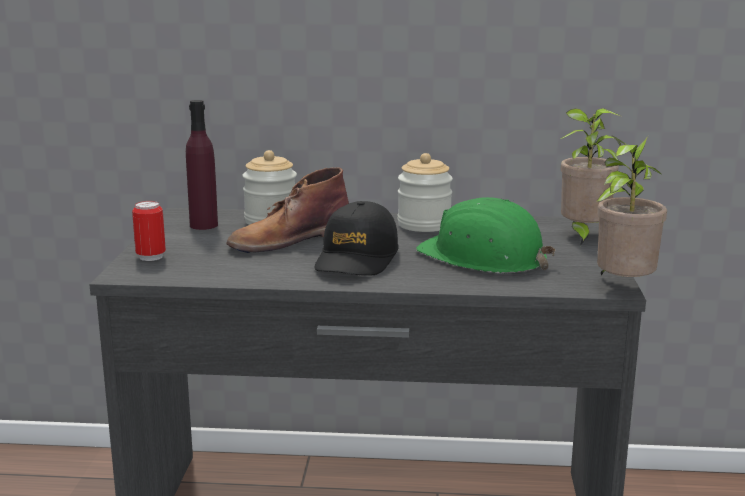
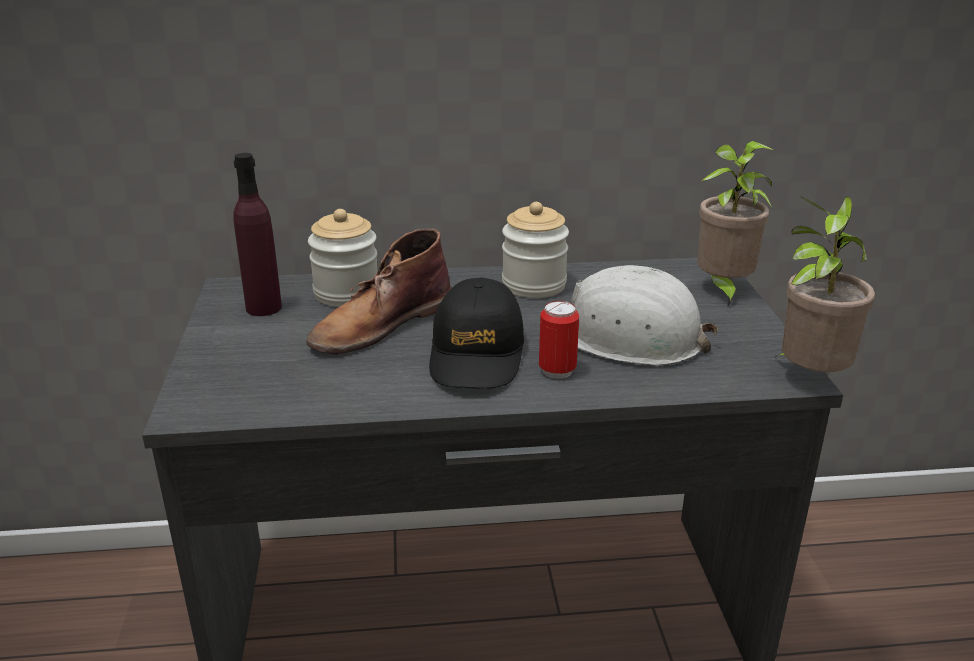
camera: 10 degrees left, 10 degrees up
(151, 257) = (212, 374): can -> can (557, 371)
(483, 257) = (626, 336): green hard hat -> white hard hat

